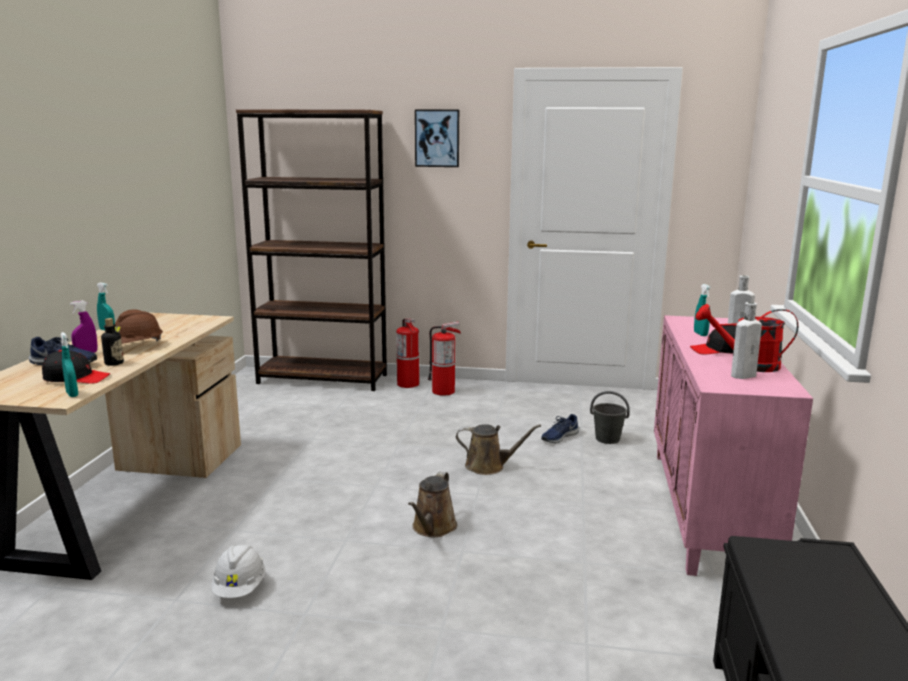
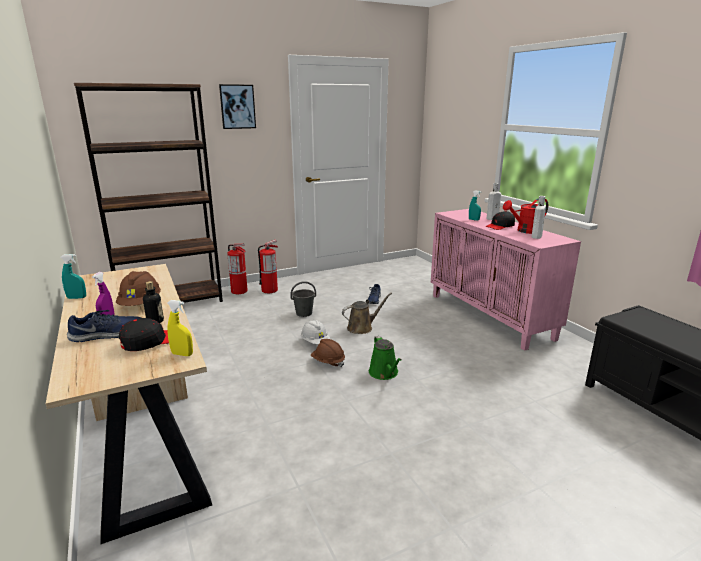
camera: 35 degrees left, 5 degrees up
(72, 394) = (182, 354): turquoise spray bottle -> yellow spray bottle
(240, 588) = (329, 458): white hard hat -> white hard hat (315, 342)
(387, 492) = (328, 362): none -> brown hard hat
(433, 528) = (384, 373): brown watering can -> green watering can
(608, 439) = (399, 293): grey bucket -> grey bucket (304, 313)

